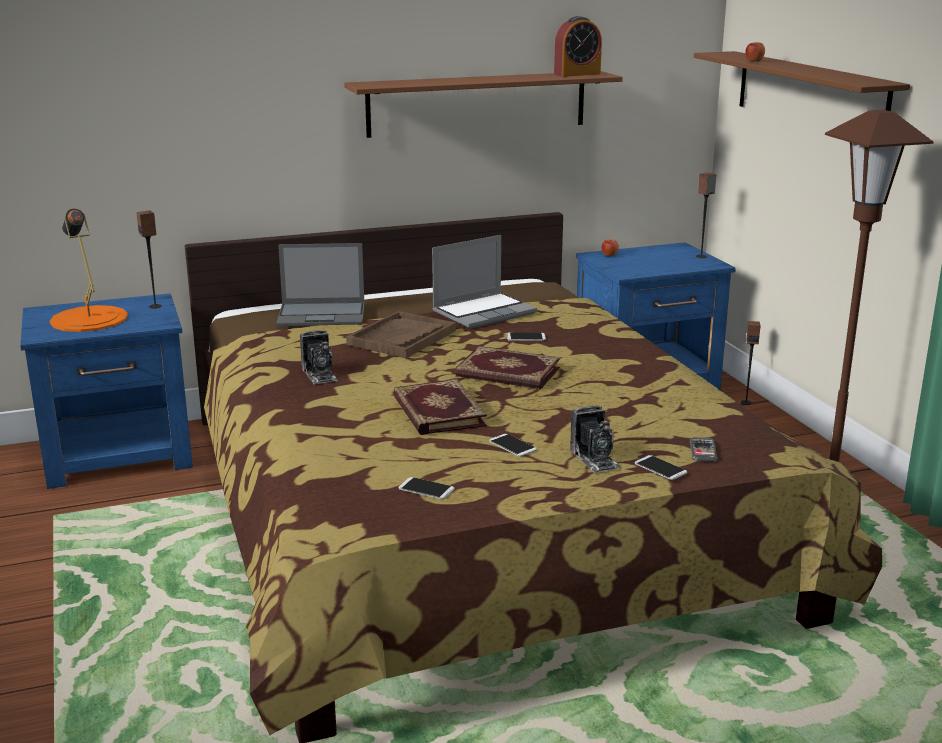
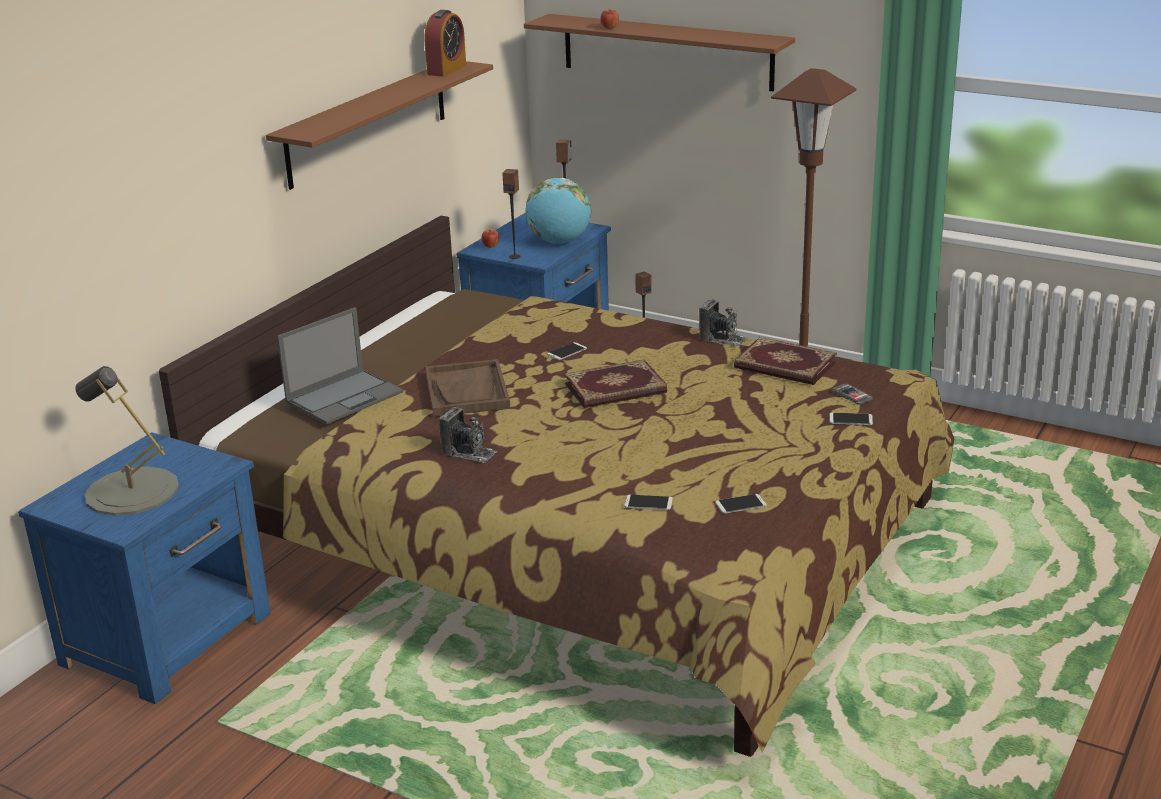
camera: 40 degrees left, 5 degrees up
(88, 319) = (131, 491): orange table lamp -> grey table lamp
(155, 306) = (172, 451): speaker -> speaker (514, 256)
(437, 412) = (629, 443): book -> book (784, 366)
(484, 312) = (486, 340): laptop -> none
(512, 446) = (733, 446): phone -> phone (648, 503)
(595, 459) = (802, 431): camera -> camera (723, 339)
(669, 266) = (559, 242): none -> globe

